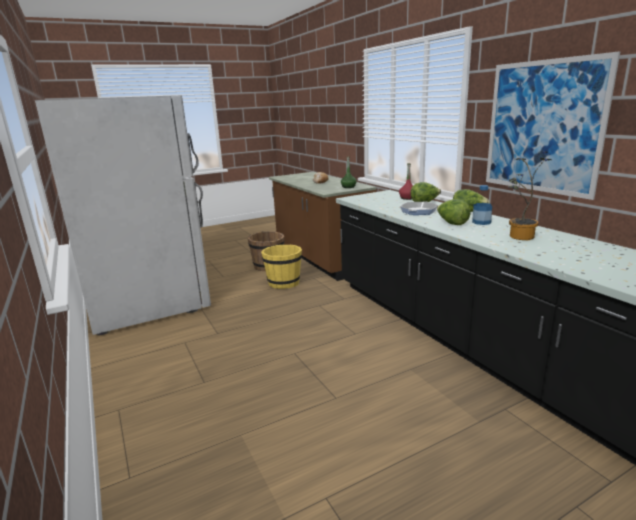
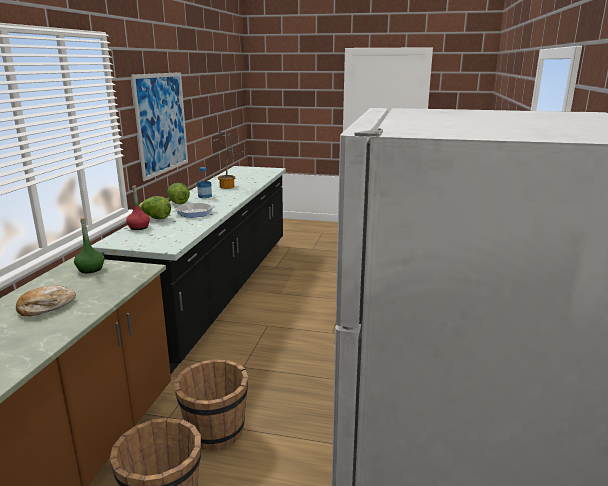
camera: 140 degrees left, 0 degrees up
(284, 283) = (215, 431): yellow bucket -> brown bucket
(451, 223) = (220, 200): lettuce -> none

